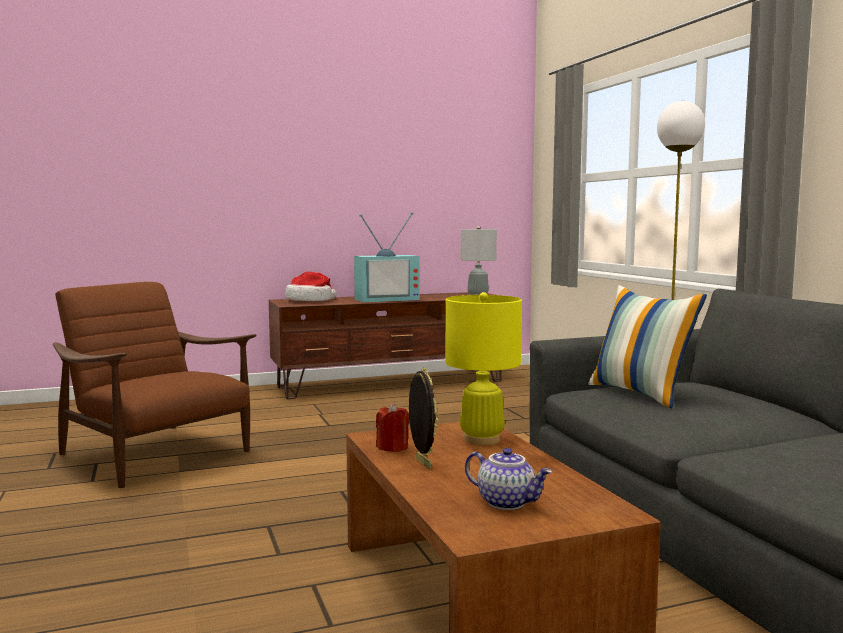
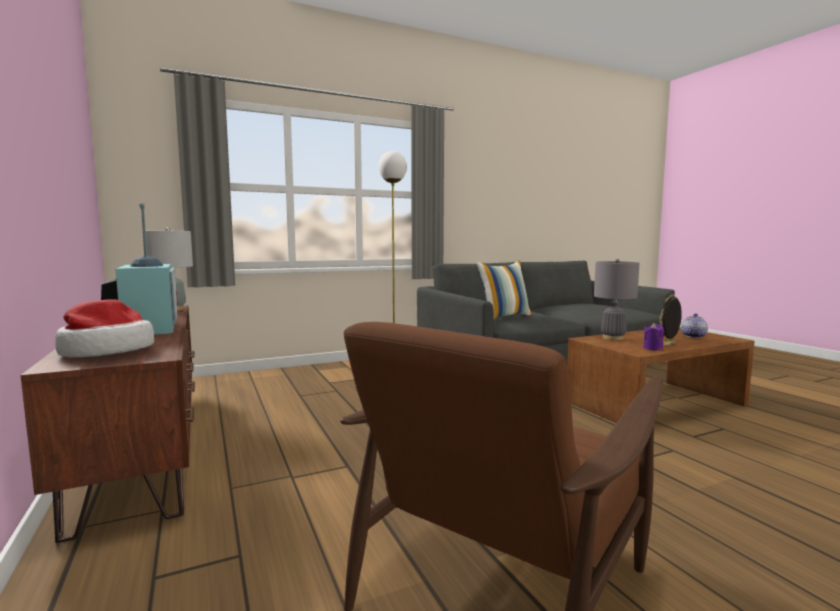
camera: 95 degrees left, 0 degrees up
(392, 447) = (653, 348): red candle -> purple candle
(482, 439) = (612, 338): yellow table lamp -> grey table lamp

